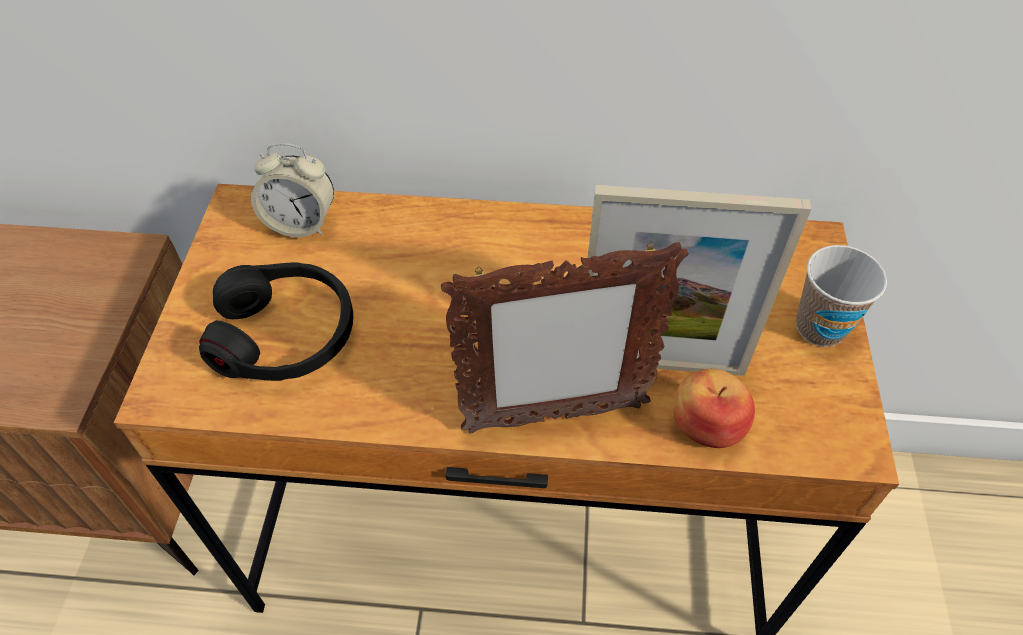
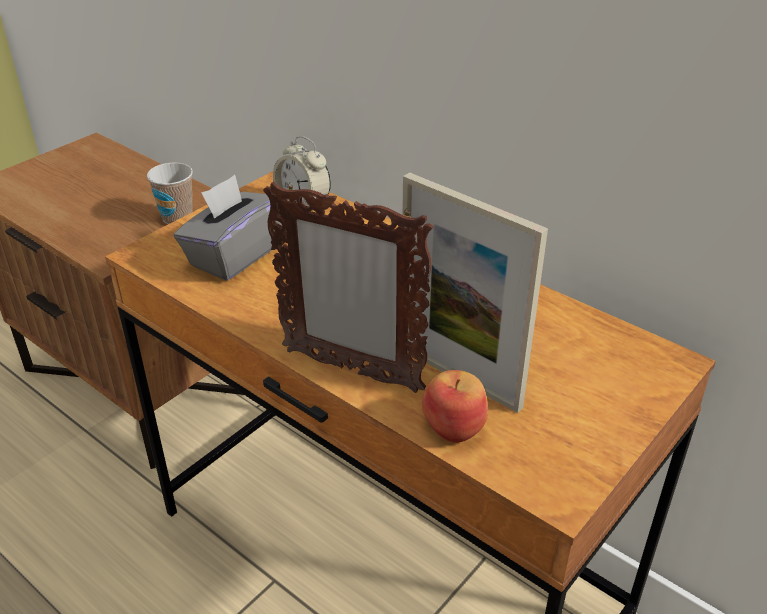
camera: 35 degrees right, 15 degrees down
(285, 335) = (235, 255): black headphones -> grey tissue box
(820, 327) = (615, 414): cup -> cup (177, 217)

